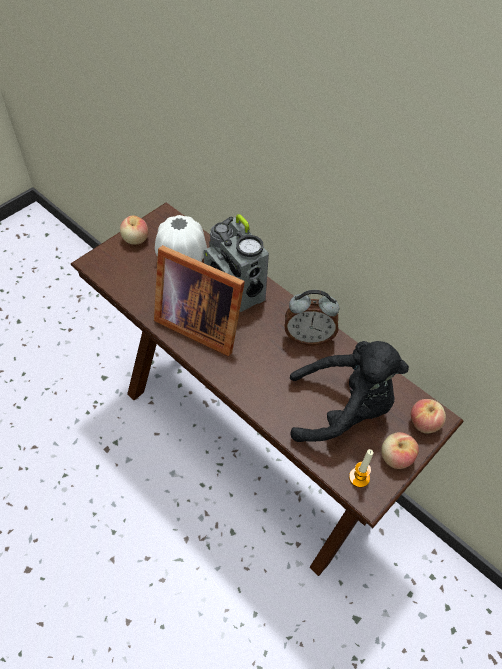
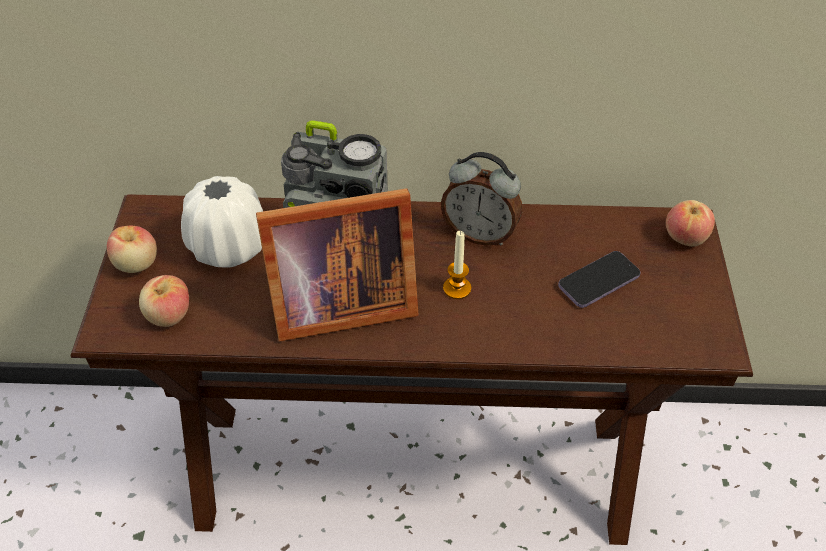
camera: 40 degrees left, 5 degrees down
(308, 337) = (480, 233): alarm clock -> alarm clock turned 60 degrees clockwise
(343, 409) = (598, 281): black plush toy -> phone
(359, 477) = (690, 336): candle -> candle (457, 288)
(395, 457) = (699, 289): apple -> apple (169, 315)

